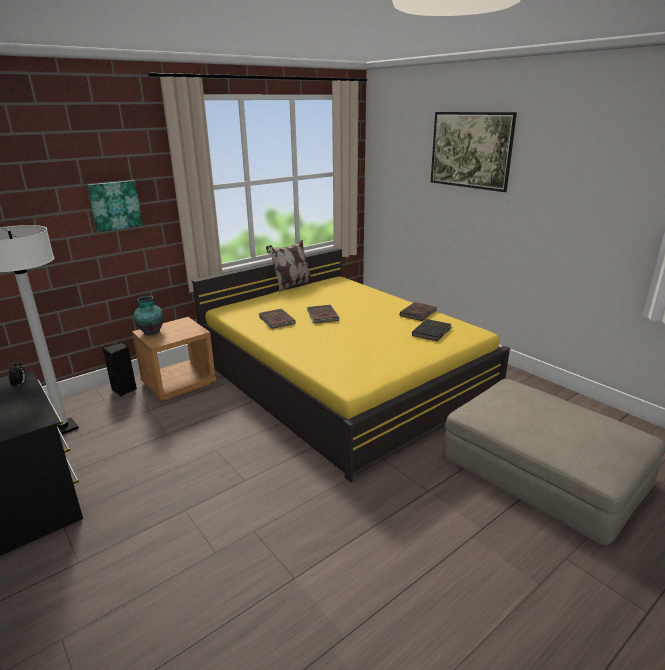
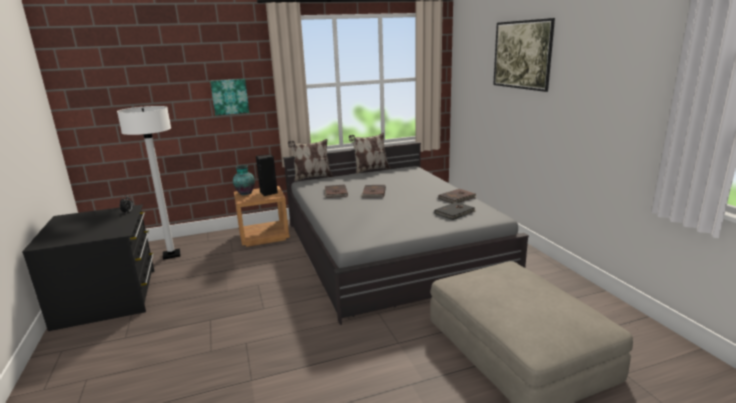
camera: 20 degrees right, 5 degrees down
(124, 390) = (225, 236): black speaker -> black speaker (269, 193)
(228, 302) = (312, 177): none -> pillow
(342, 378) = (389, 249): yellow bed -> grey bed

